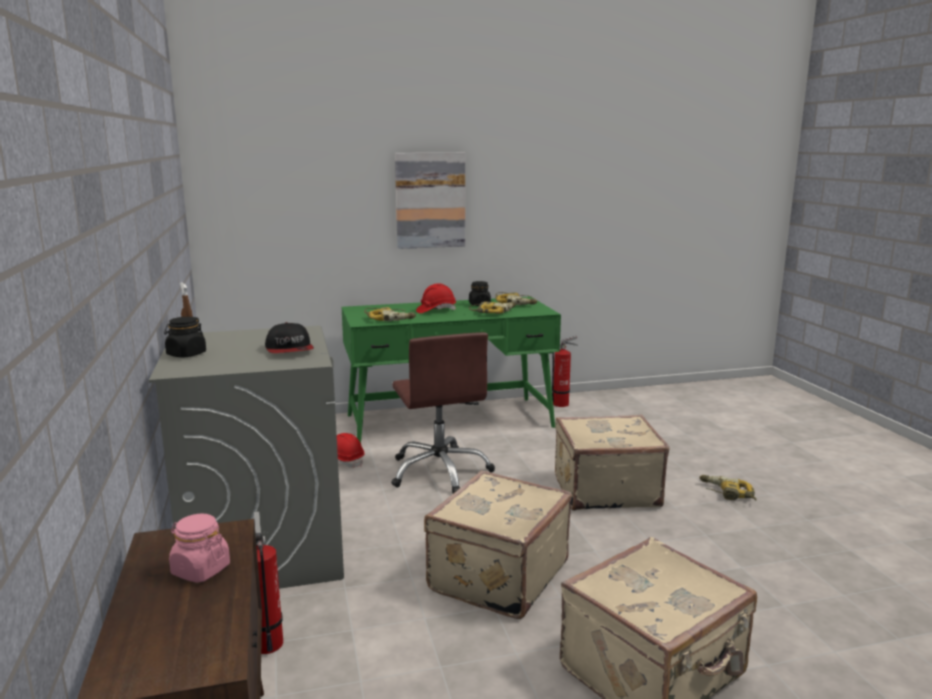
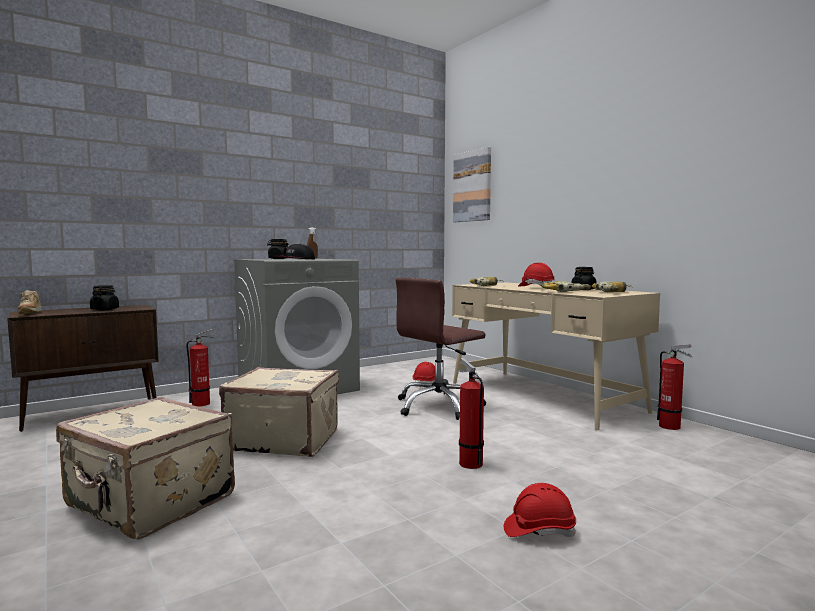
camera: 70 degrees right, 10 degrees down
(192, 659) = (29, 314): none -> beige shoe
(200, 570) = (105, 309): pink jar -> black jar
(430, 200) = (575, 193): picture -> picture (472, 186)
(450, 421) = (542, 396): green desk -> beige desk
(604, 490) = (469, 462): beige suitcase -> fire extinguisher
(726, 493) = (539, 530): power drill -> red hard hat

